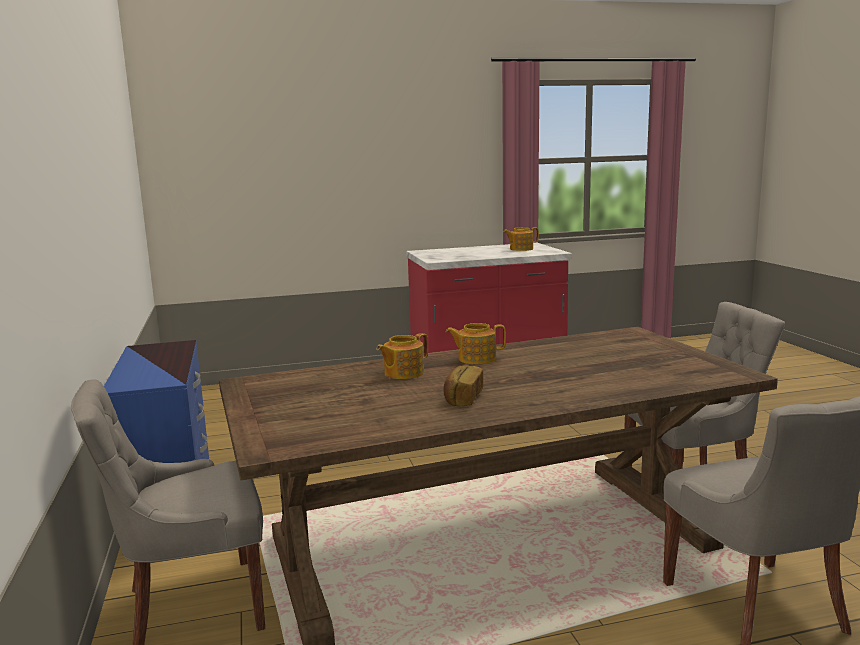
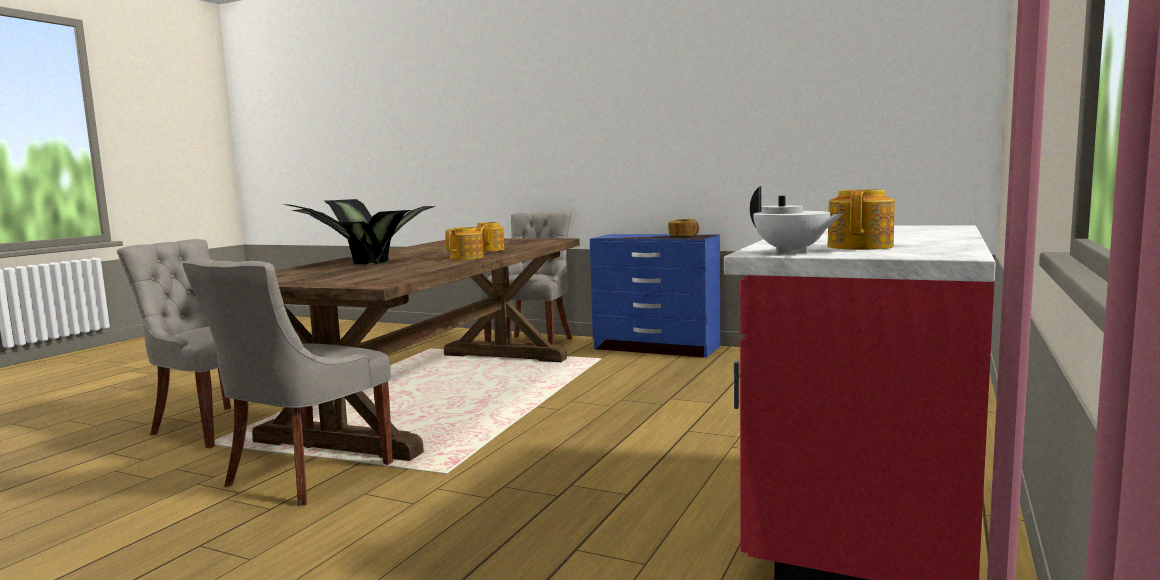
camera: 130 degrees right, 5 degrees down
(462, 399) = (417, 252): bread -> bread (684, 236)
(549, 250) = (791, 252): none -> white teapot
(577, 381) = (362, 262): none -> potted plant

